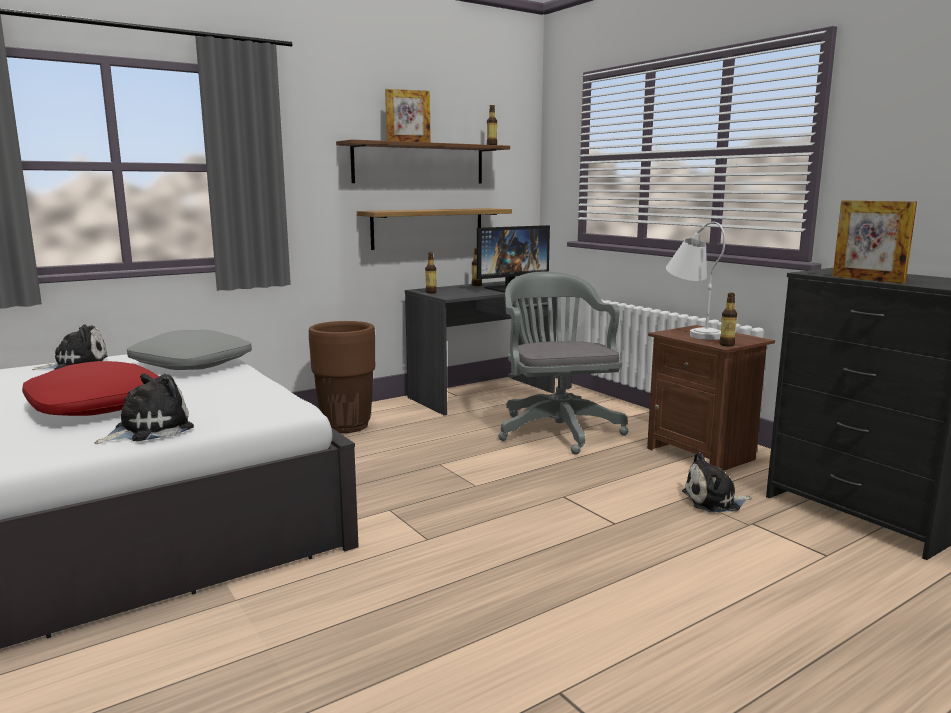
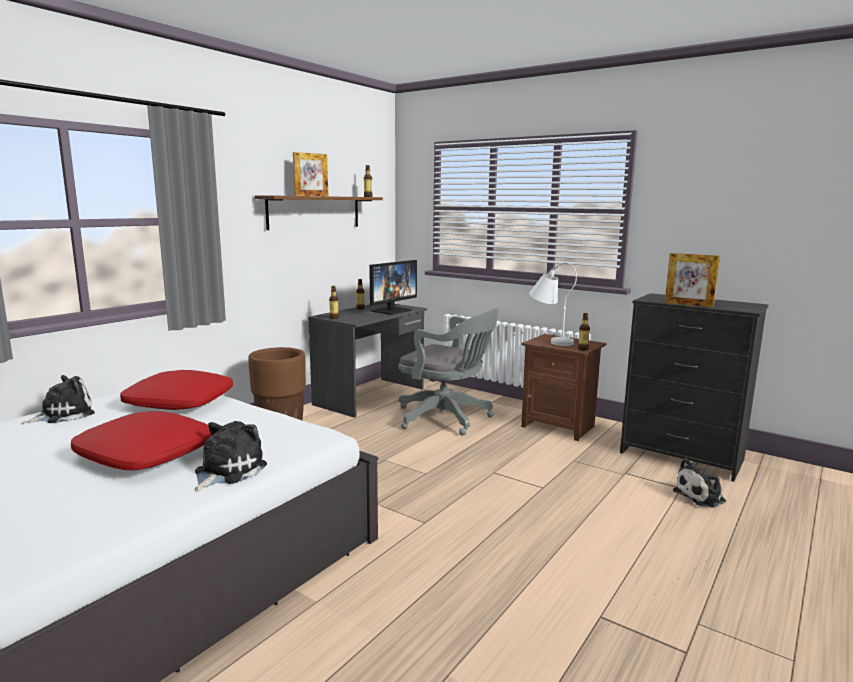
camera: 20 degrees left, 0 degrees up
(191, 364) = (179, 402): grey pillow -> red pillow
(428, 228) = (321, 264): shelf -> none
(556, 428) = (447, 418): grey office chair -> grey office chair turned 150 degrees clockwise
(714, 501) = (592, 461): plush toy -> plush toy (702, 496)

